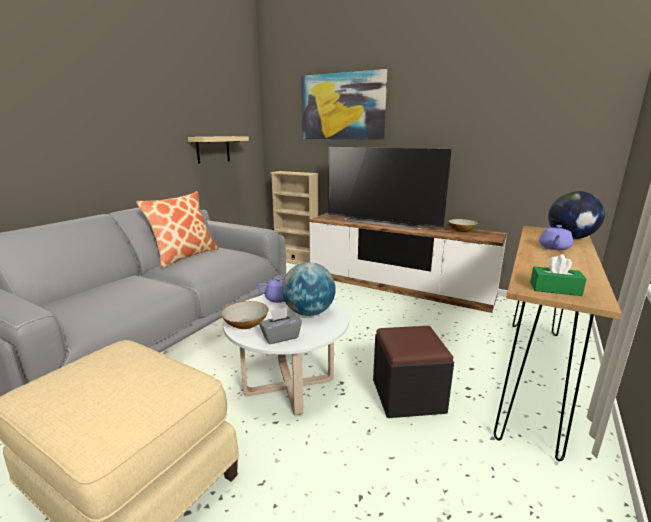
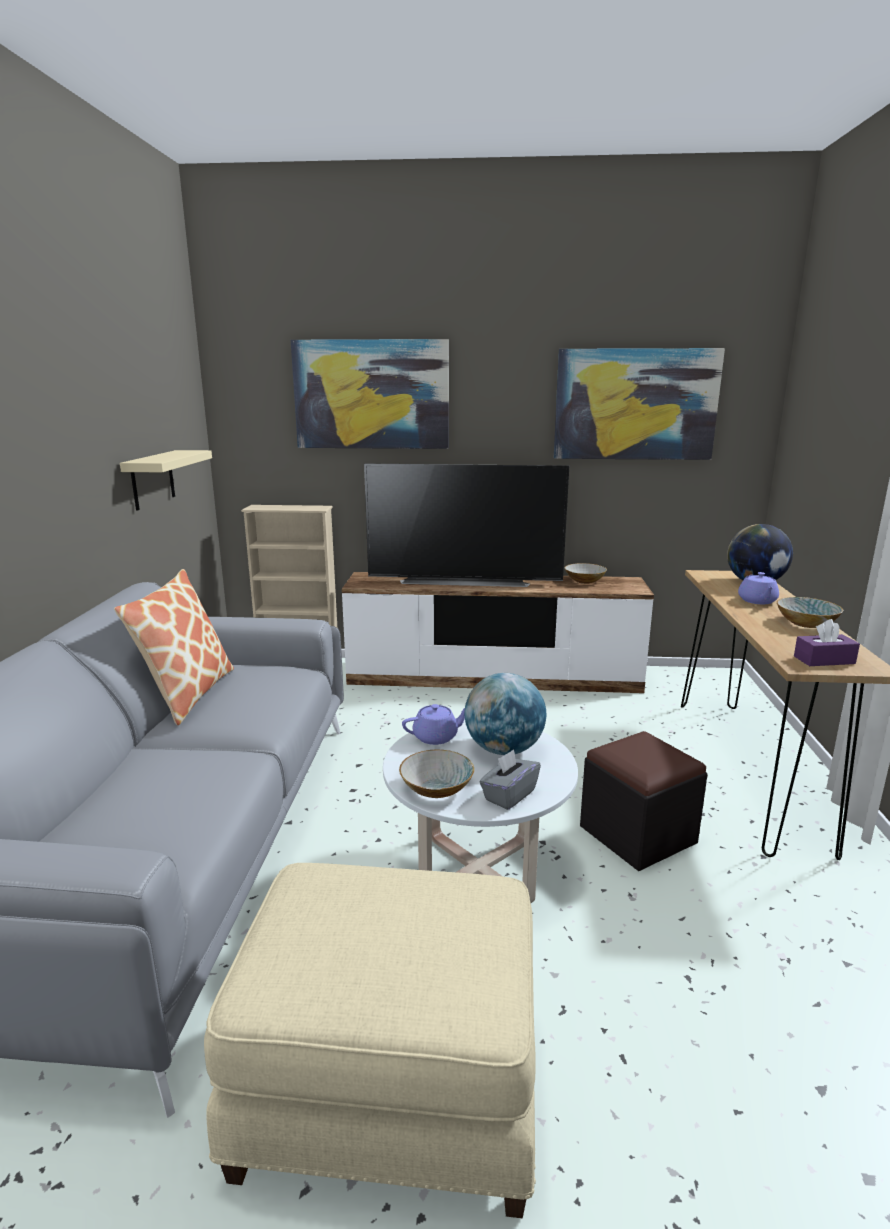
camera: 25 degrees left, 0 degrees up
(511, 108) = (635, 404): none -> picture
(555, 289) = (824, 660): green tissue box -> purple tissue box
(577, 265) = (807, 623): none -> bowl

